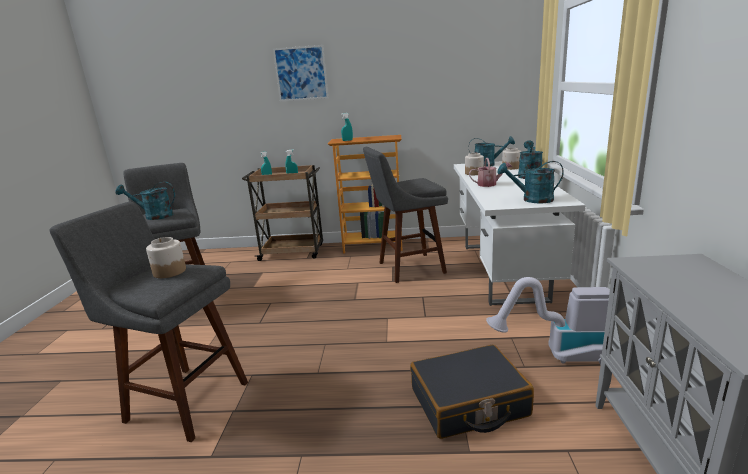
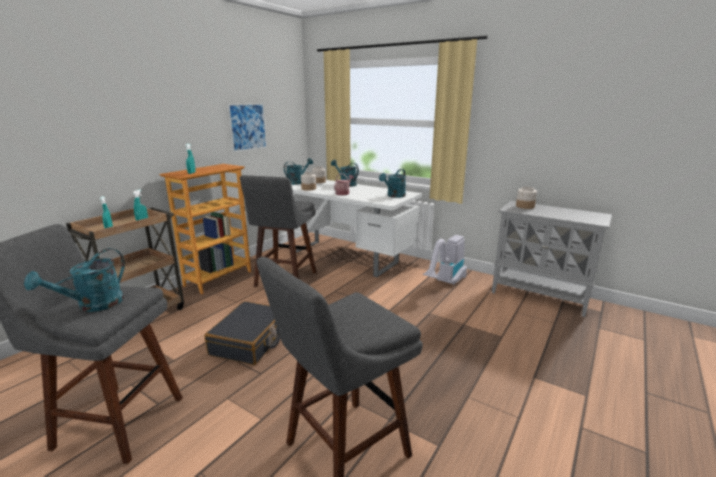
camera: 60 degrees left, 0 degrees up
(169, 271) = (347, 311): jar -> jar (524, 206)
(301, 73) = (115, 98): picture -> picture (248, 127)
(469, 403) = (464, 321): black suitcase -> black suitcase (250, 341)

